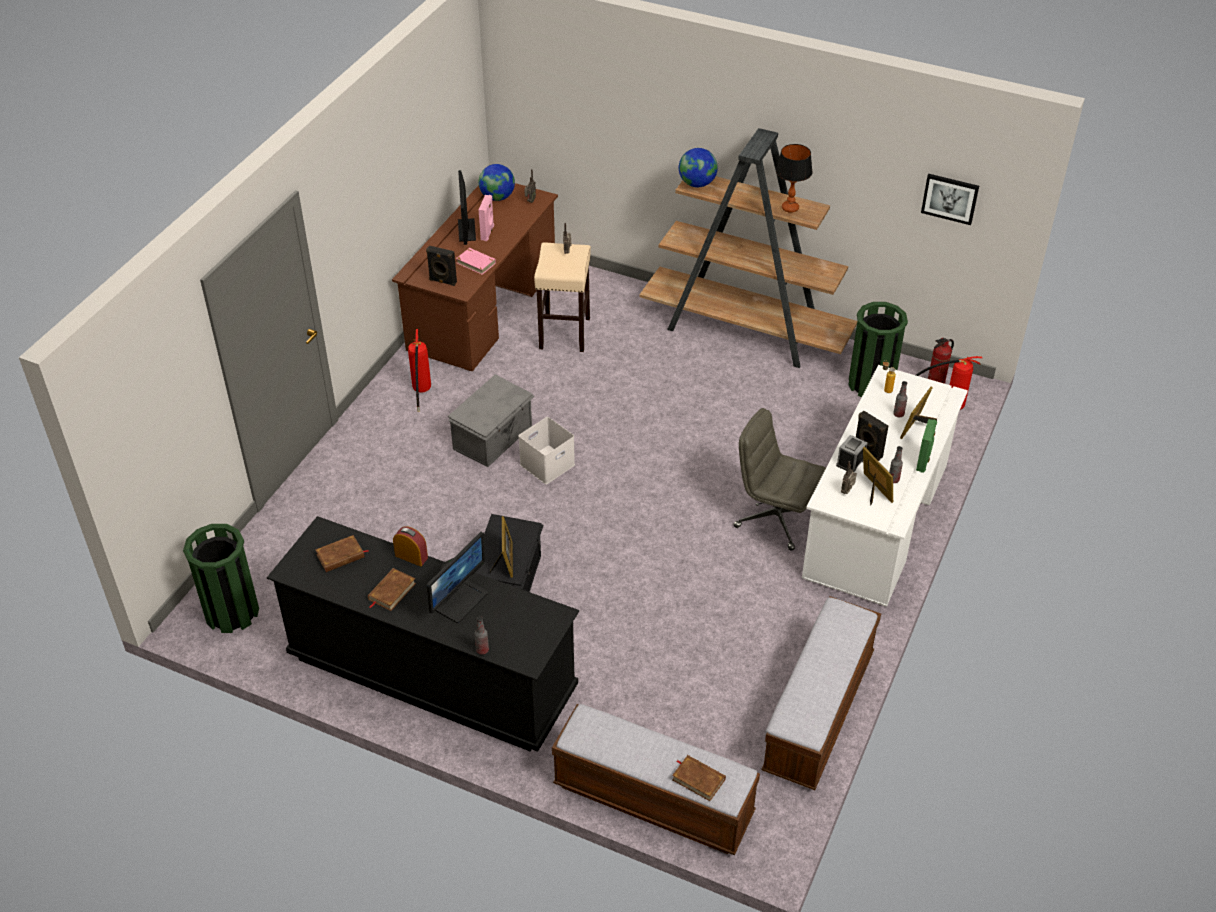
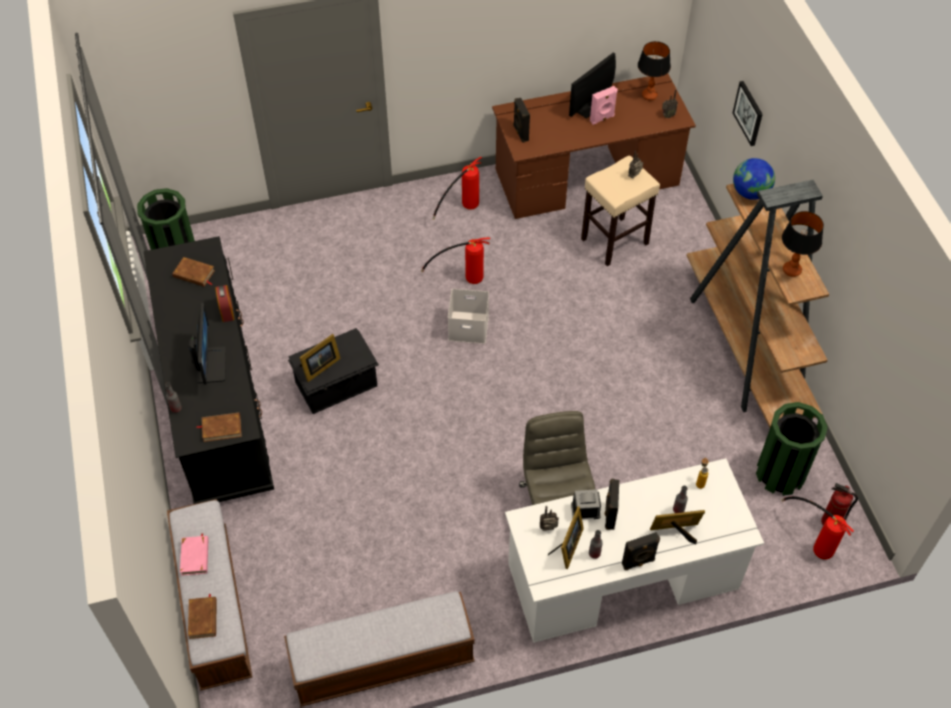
camera: 50 degrees right, 10 degrees up
(391, 591) = (186, 323): brown book -> brown book (221, 428)
(460, 600) = (210, 364): monitor -> monitor turned 90 degrees counterclockwise
(476, 263) = (561, 136): pink book -> pink book (195, 556)
(494, 437) = (463, 278): grey storage box -> fire extinguisher
(497, 197) = (649, 95): globe -> table lamp
(923, 461) = (638, 562): green speaker -> black speaker
(950, 198) = (911, 369): picture -> picture (749, 113)

